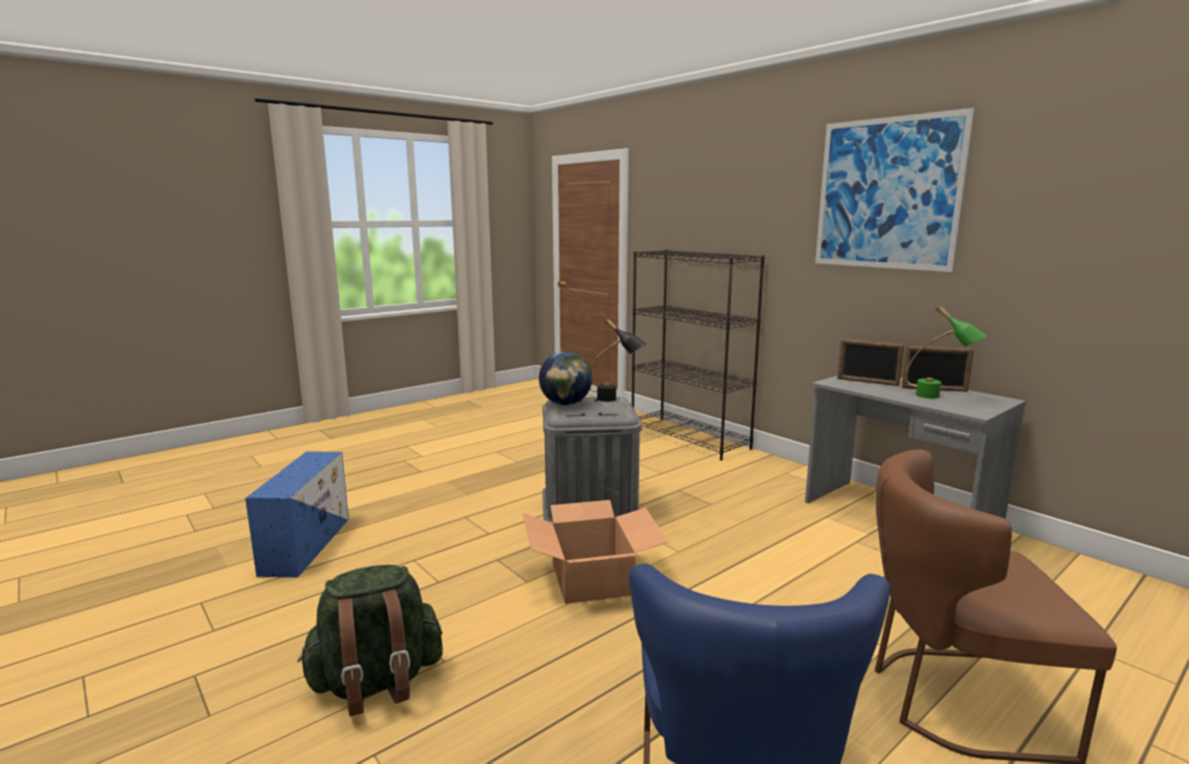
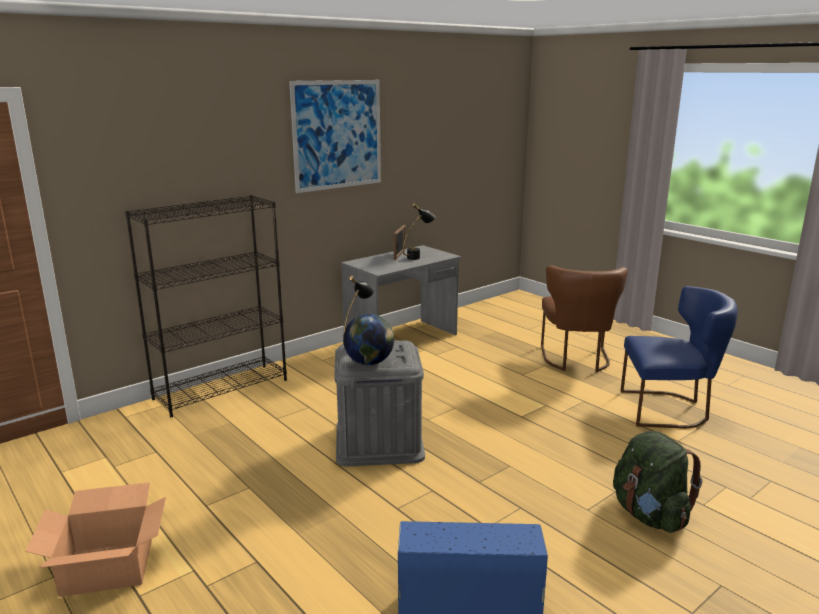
camera: 90 degrees left, 5 degrees up
(592, 578) = (498, 439): cardboard box -> cardboard box (107, 566)
(867, 382) = (379, 264): picture frame -> none
(938, 397) = (418, 257): green table lamp -> black table lamp

